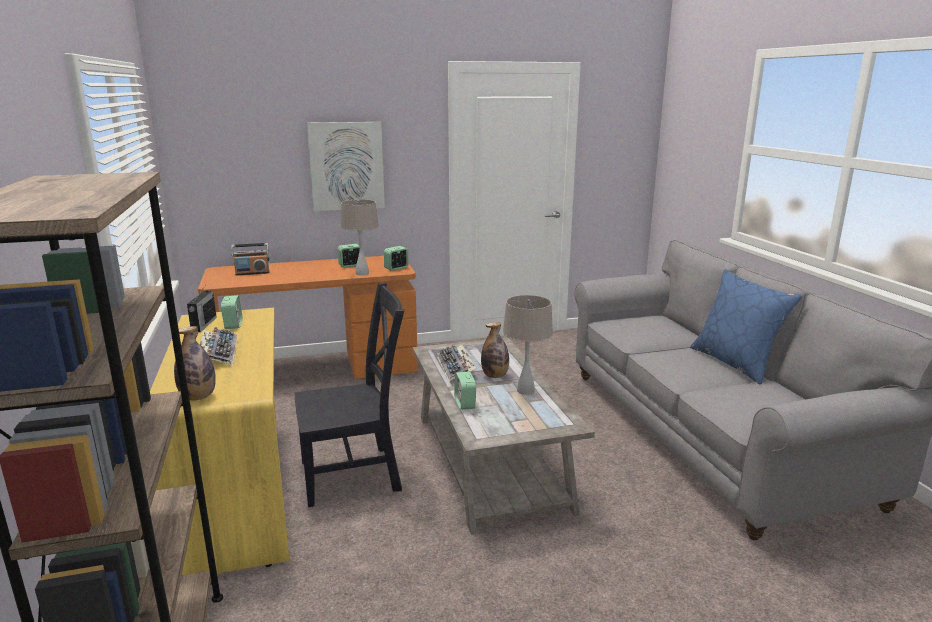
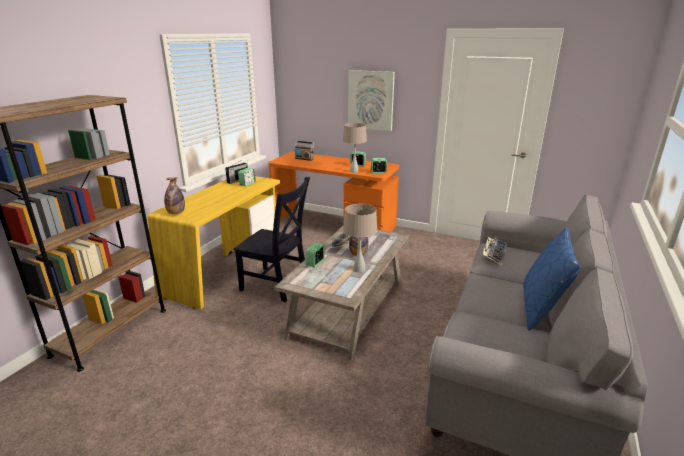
camera: 40 degrees right, 5 degrees up
(218, 352) = (218, 195): keyboard -> keyboard (494, 253)

